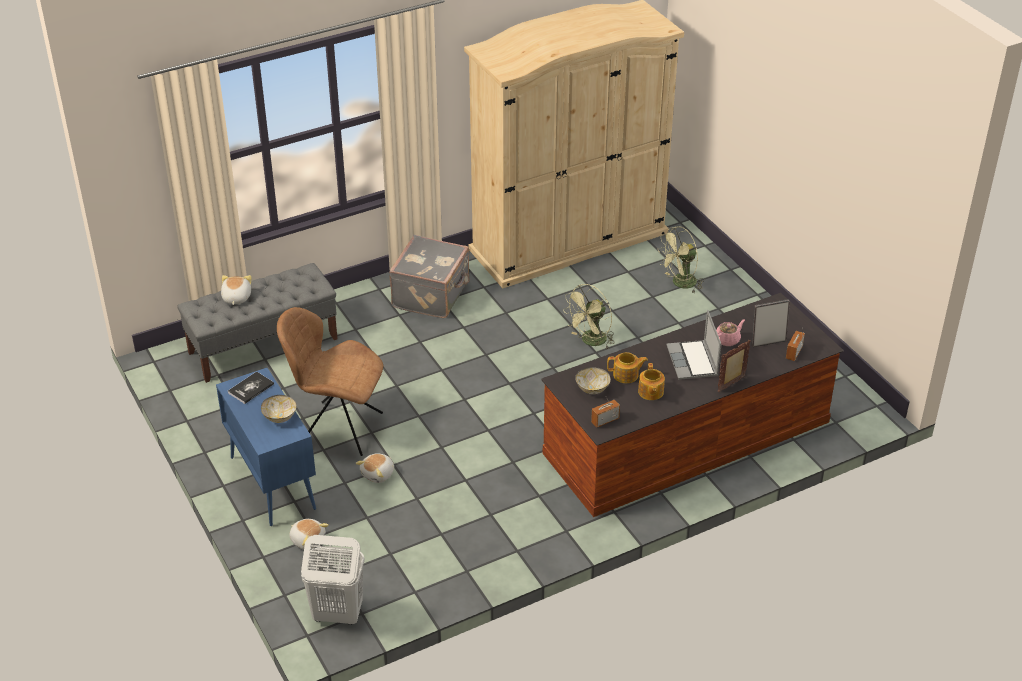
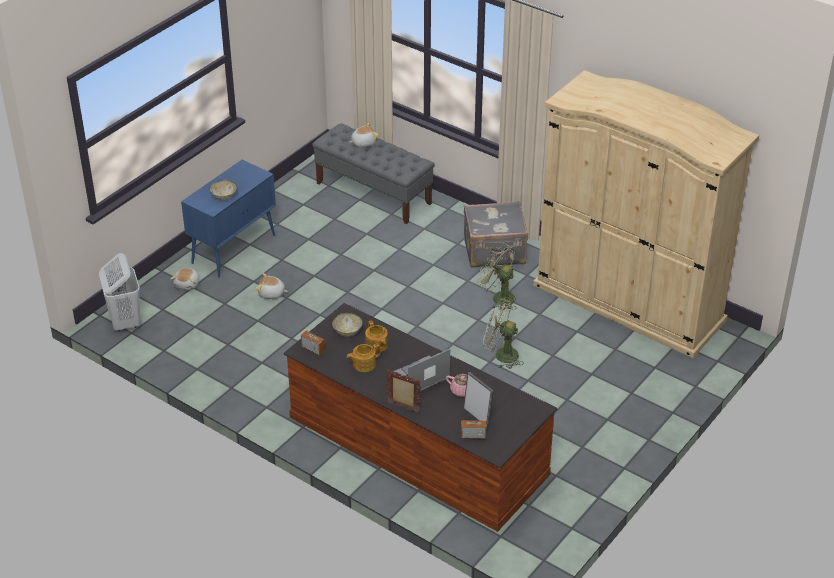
camera: 65 degrees right, 0 degrees up
(251, 388) = (246, 175): book -> none
(338, 428) = (308, 258): brown chair -> none
(680, 284) = (623, 386): green fan -> green fan (498, 297)

